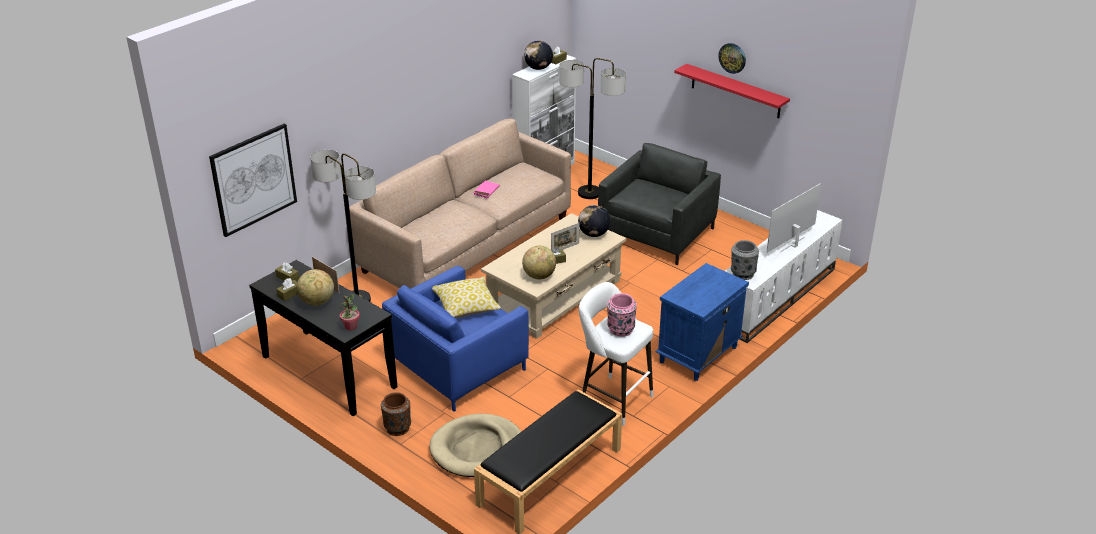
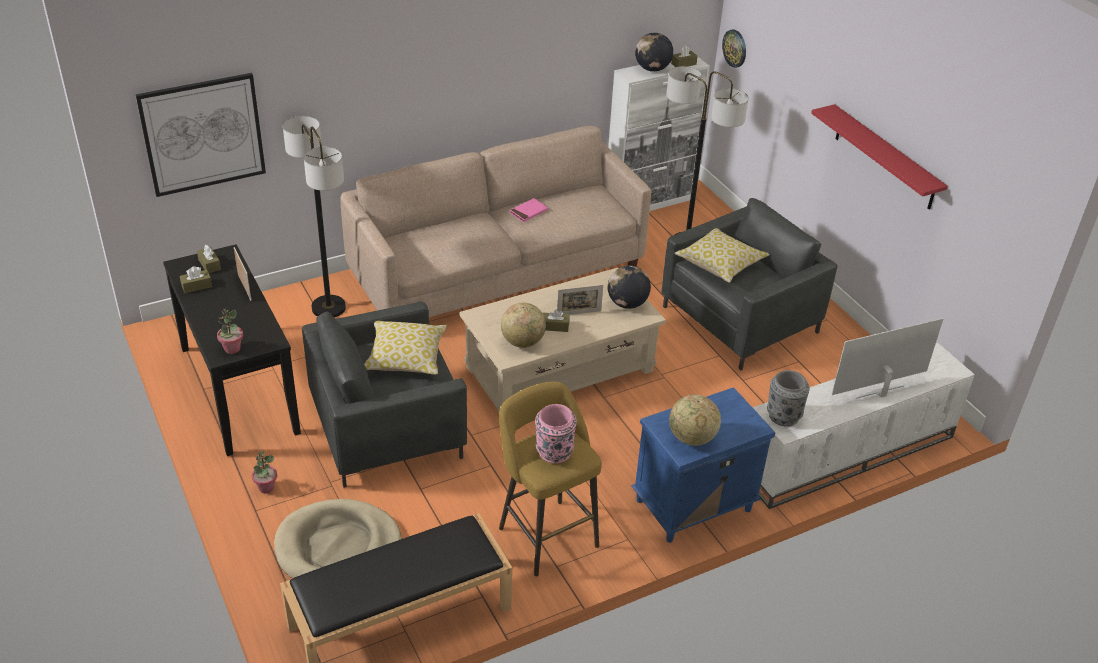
camera: 20 degrees right, 5 degrees up
(317, 302) = (218, 305): globe -> globe (691, 438)
(397, 427) = (266, 487): brown vase -> potted plant
(457, 366) = (386, 427): blue armchair -> grey armchair
(612, 398) = (545, 533): white stool -> yellow stool
(640, 193) = (720, 264): none -> pillow
(732, 58) = (888, 110): wall clock -> wall clock (735, 48)

